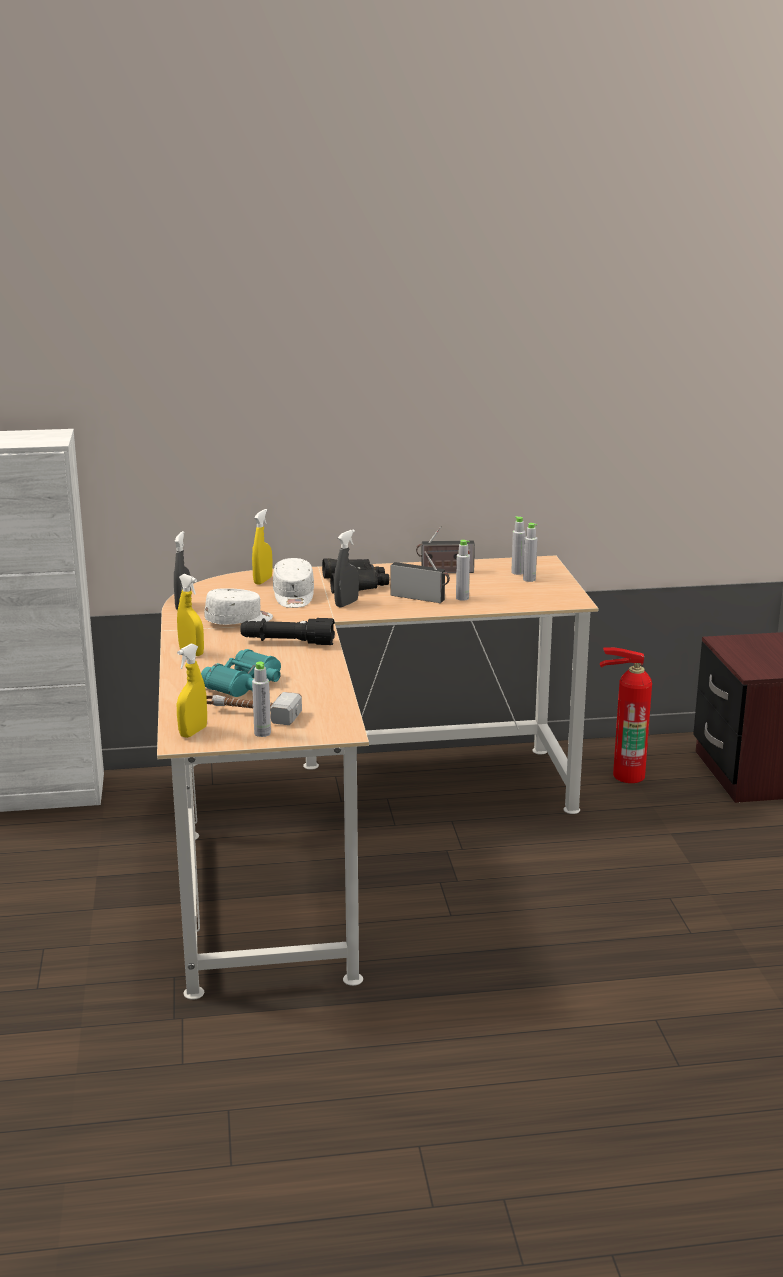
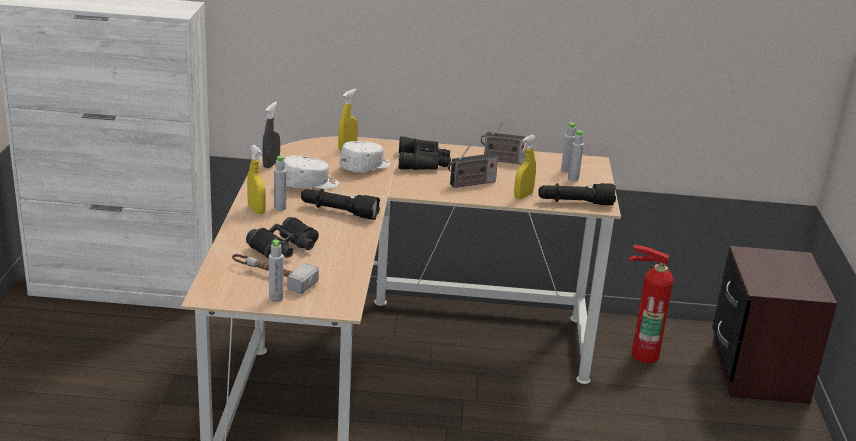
camera: 10 degrees right, 5 degrees up
(193, 732) = (220, 288): yellow spray bottle -> yellow spray bottle (523, 196)
(245, 684) = (284, 247): turquoise binoculars -> black binoculars
(293, 596) = (365, 167): white cap -> white cap turned 135 degrees counterclockwise
(346, 603) = (406, 180): grey spray bottle -> none
(420, 598) = (471, 184): radio -> radio turned 120 degrees clockwise
(462, 598) = (506, 189): grey bottle -> grey bottle (280, 208)
(543, 601) = (575, 203): none -> black flashlight

